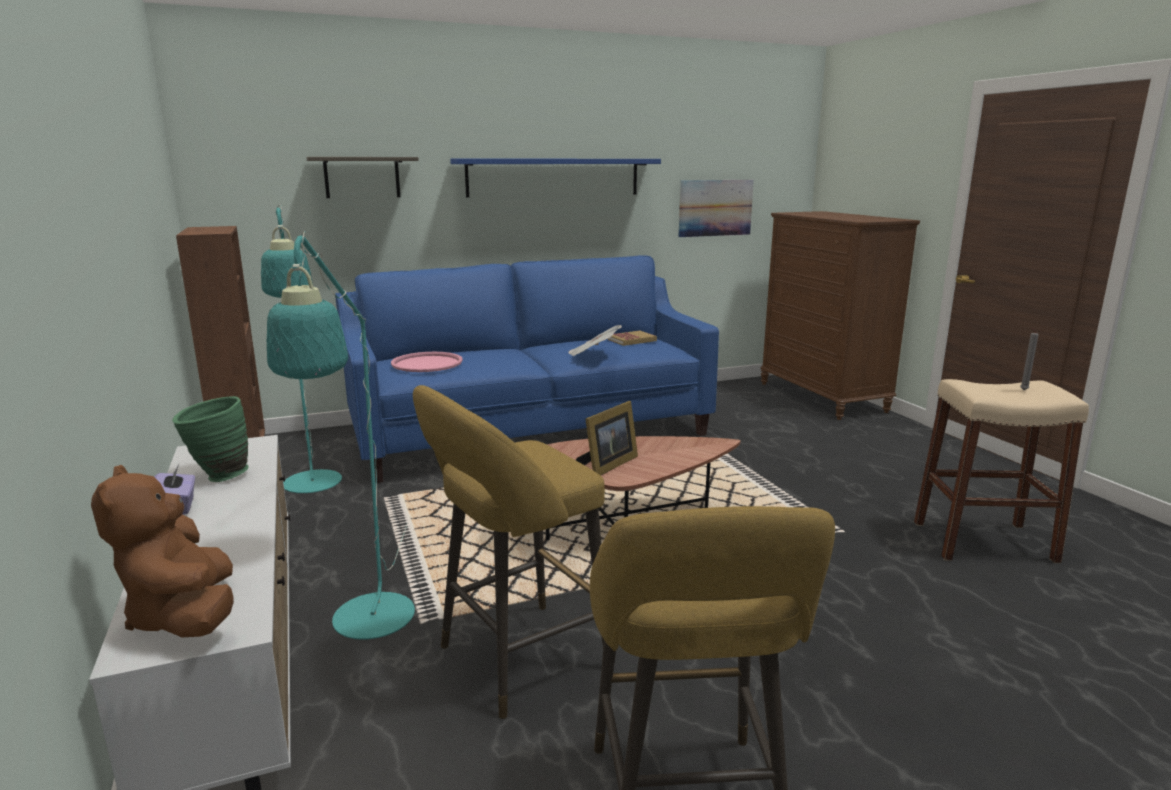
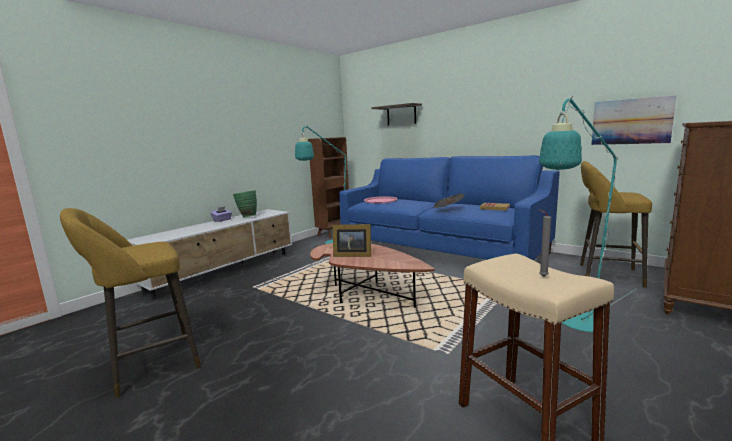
camera: 60 degrees right, 5 degrees down
(185, 616) = (155, 237): brown plush toy -> none
(370, 628) = (245, 282): turquoise floor lamp -> turquoise floor lamp (577, 325)
(515, 660) = (238, 308): yellow stool -> yellow stool (605, 275)
(554, 177) = (495, 107): blue shelf -> none

